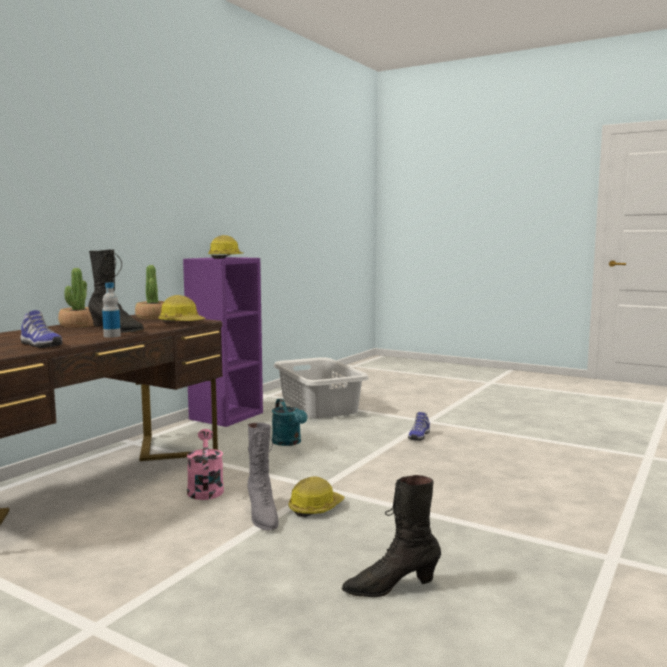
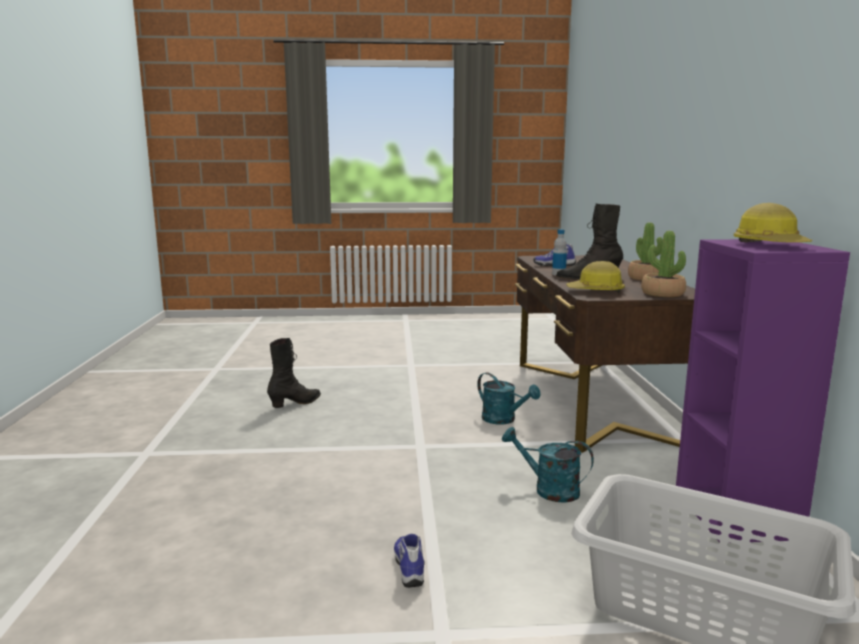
camera: 145 degrees right, 5 degrees up
(205, 488) = (504, 420): pink watering can -> turquoise watering can
(262, 516) = (424, 415): grey boot -> none
(315, 508) = (398, 429): hard hat -> none

